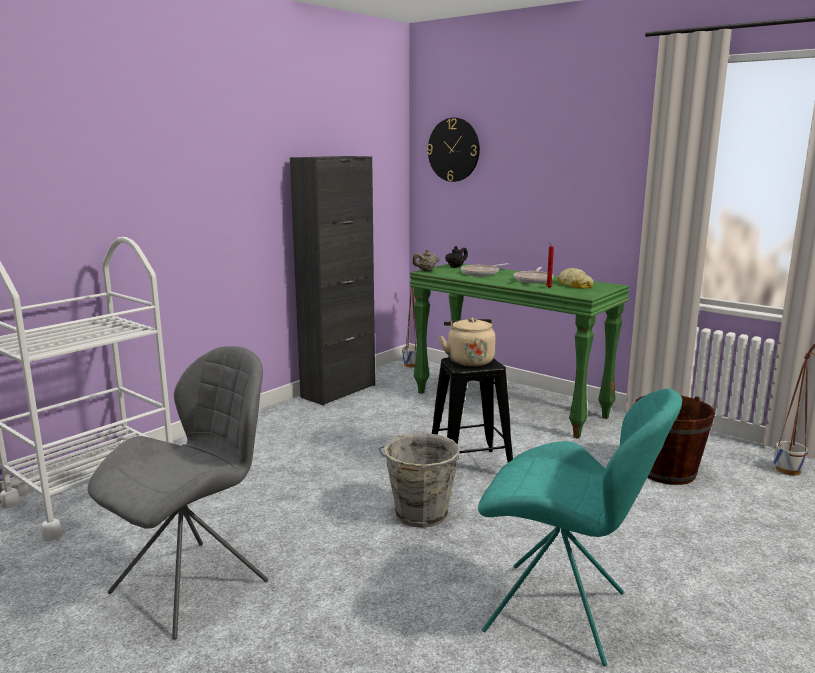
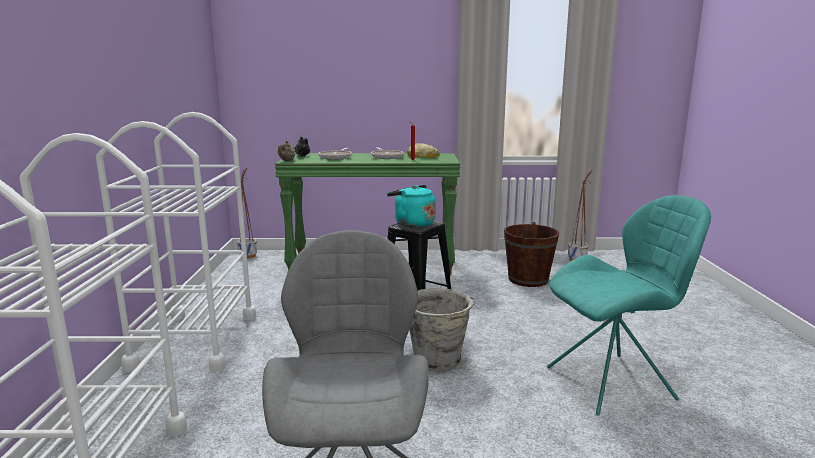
camera: 40 degrees left, 0 degrees up
(271, 426) = (195, 340): none -> white cart
(338, 391) = (214, 293): black cabinet -> none
(453, 150) = (269, 50): wall clock -> none
(469, 361) = (412, 223): beige kettle -> turquoise kettle

